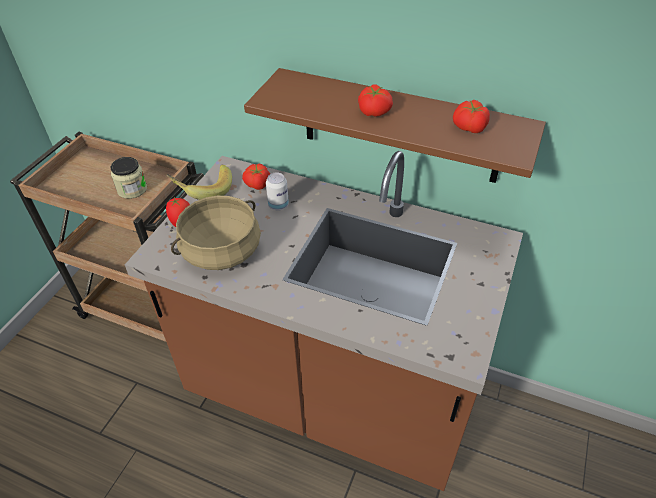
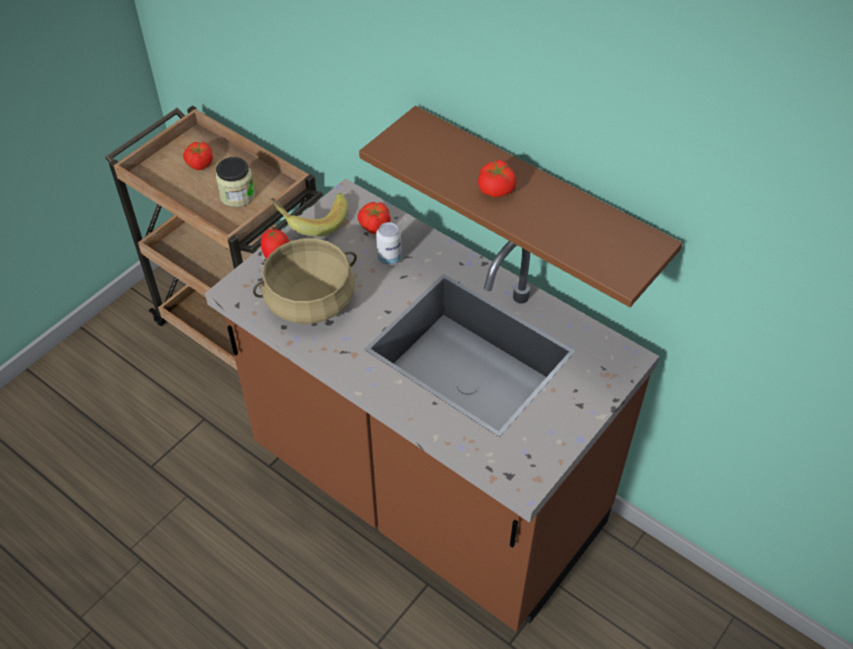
camera: 15 degrees right, 5 degrees up
(469, 127) = (590, 232): tomato -> tomato (199, 163)

